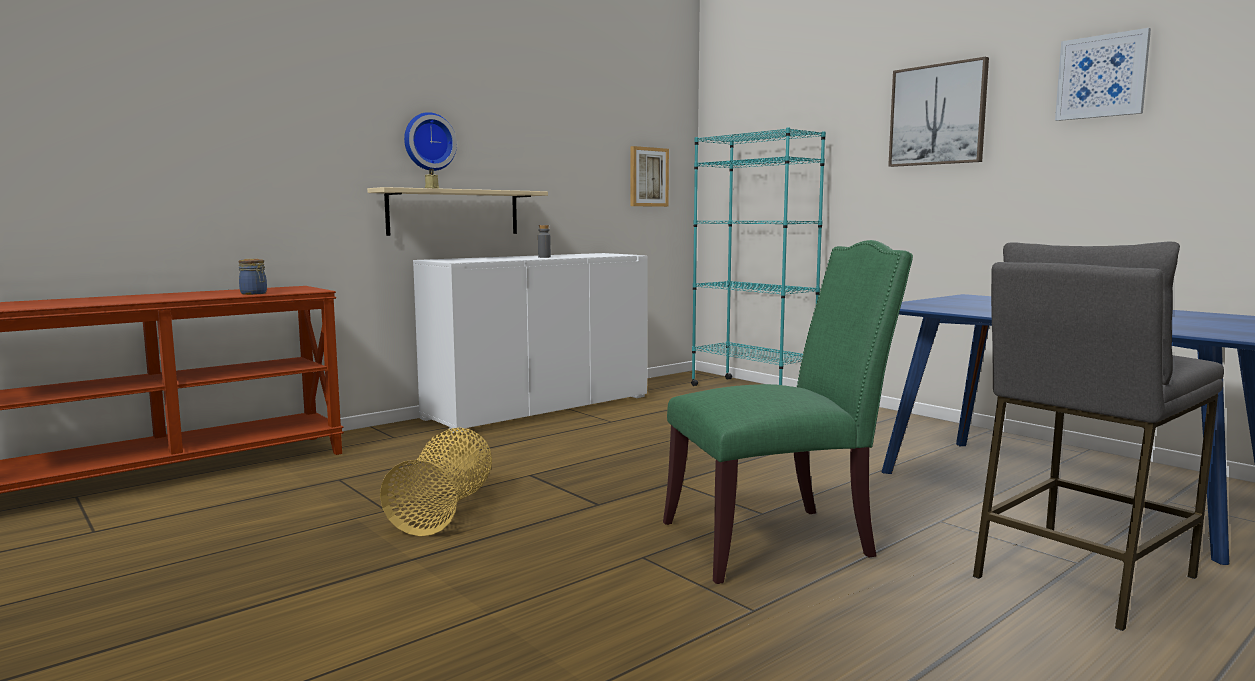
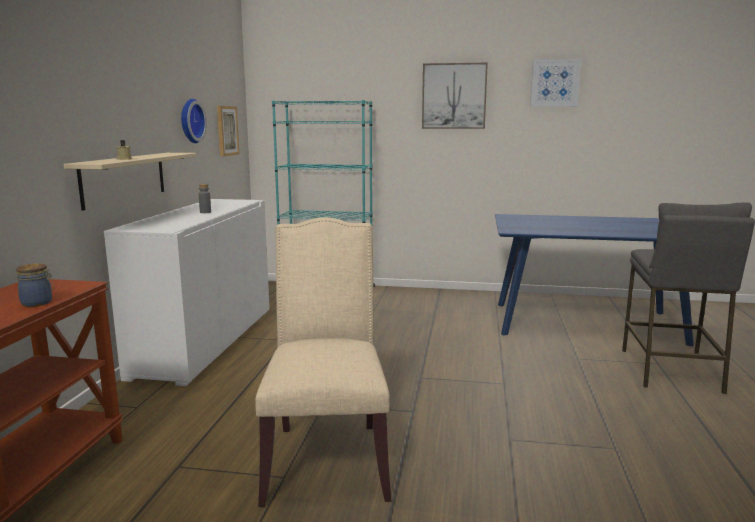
camera: 40 degrees left, 5 degrees up
(428, 142) = (102, 111): wall clock -> wall clock (190, 121)
(444, 510) = (326, 457): basket -> beige chair
(775, 540) = (542, 399): green chair -> none

